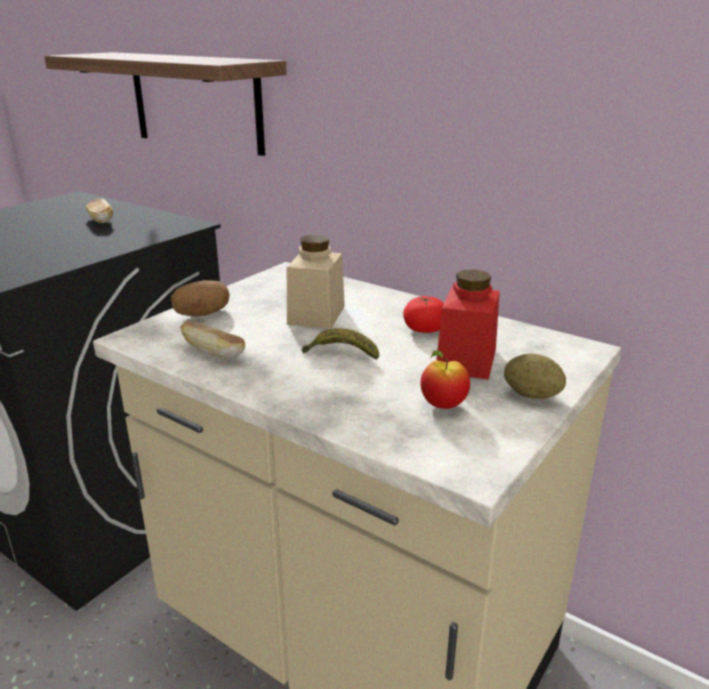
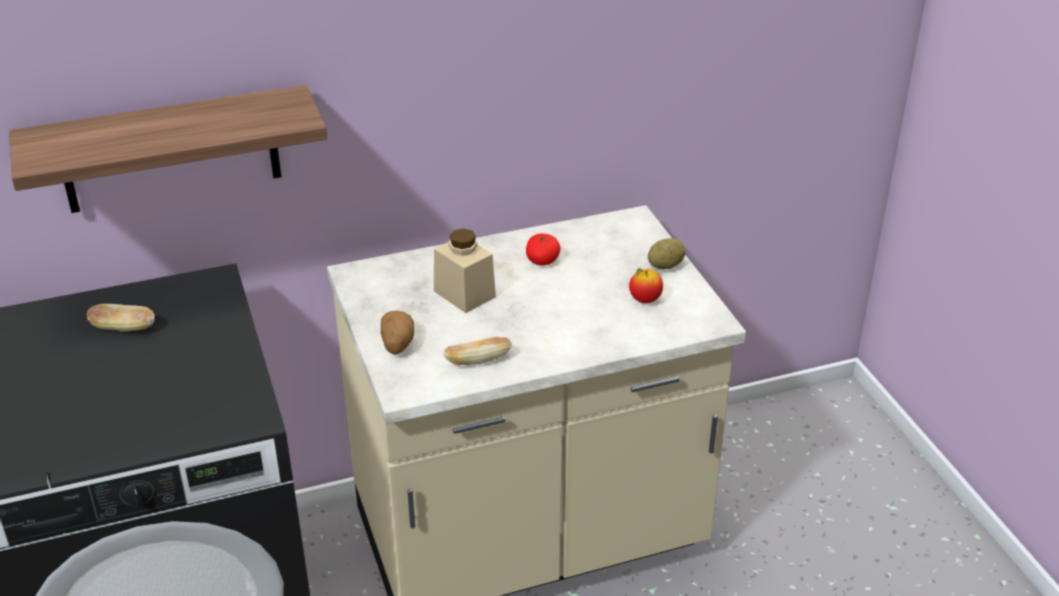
camera: 55 degrees left, 10 degrees up
(341, 354) = (541, 308): banana -> none
(466, 361) = (603, 266): red jar -> none

